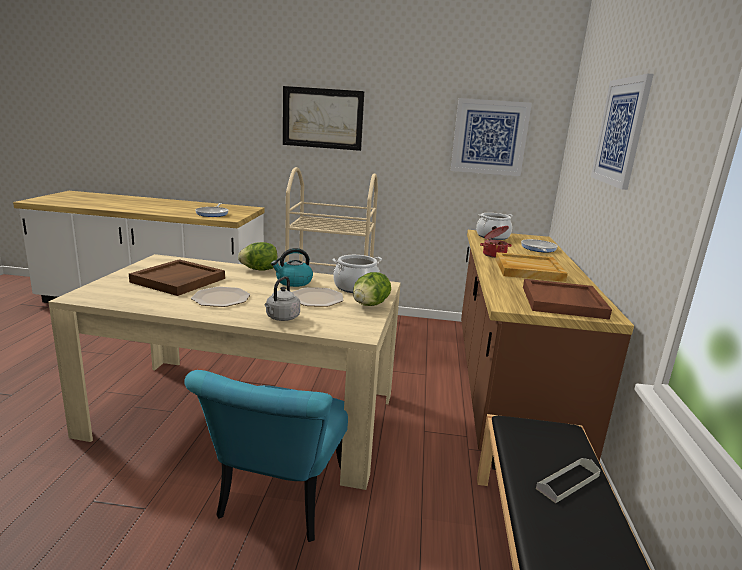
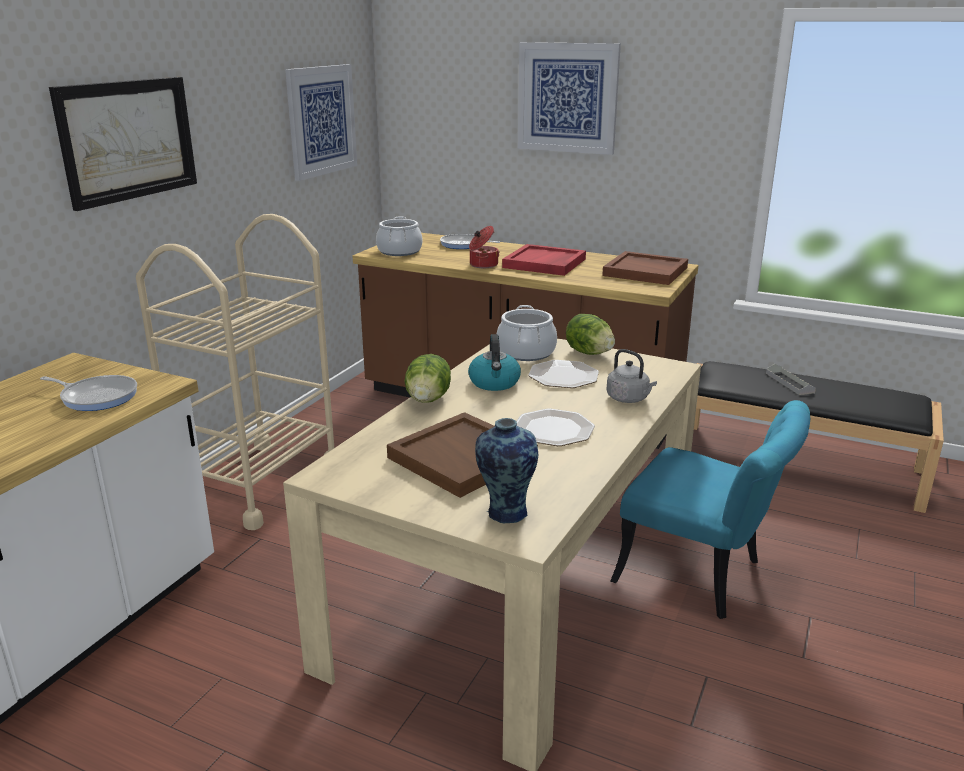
camera: 70 degrees left, 5 degrees up
(108, 291) = (505, 512): none -> vase
(528, 270) = (545, 263): beige tray -> red tray

